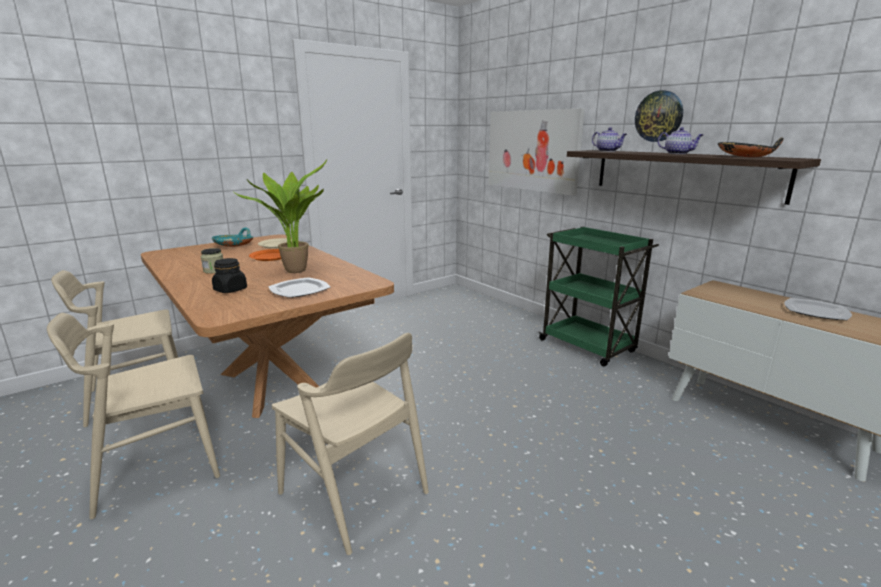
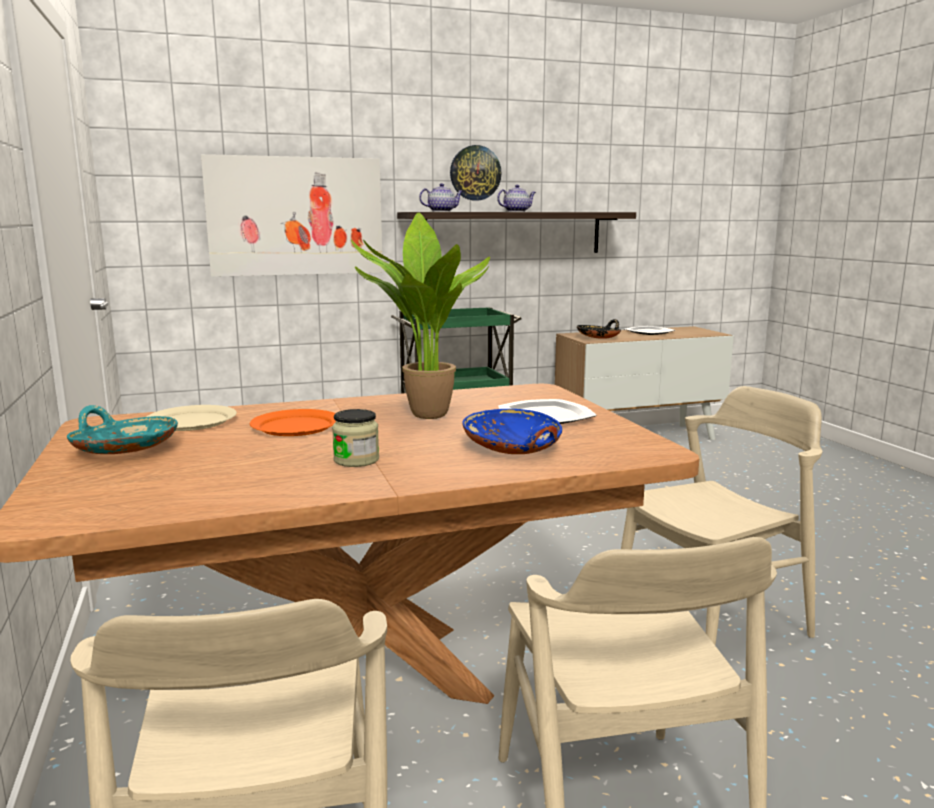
camera: 70 degrees left, 5 degrees down
(230, 290) = (513, 447): black jar -> blue bowl
(746, 156) = (579, 211): black bowl -> black bowl (599, 338)

